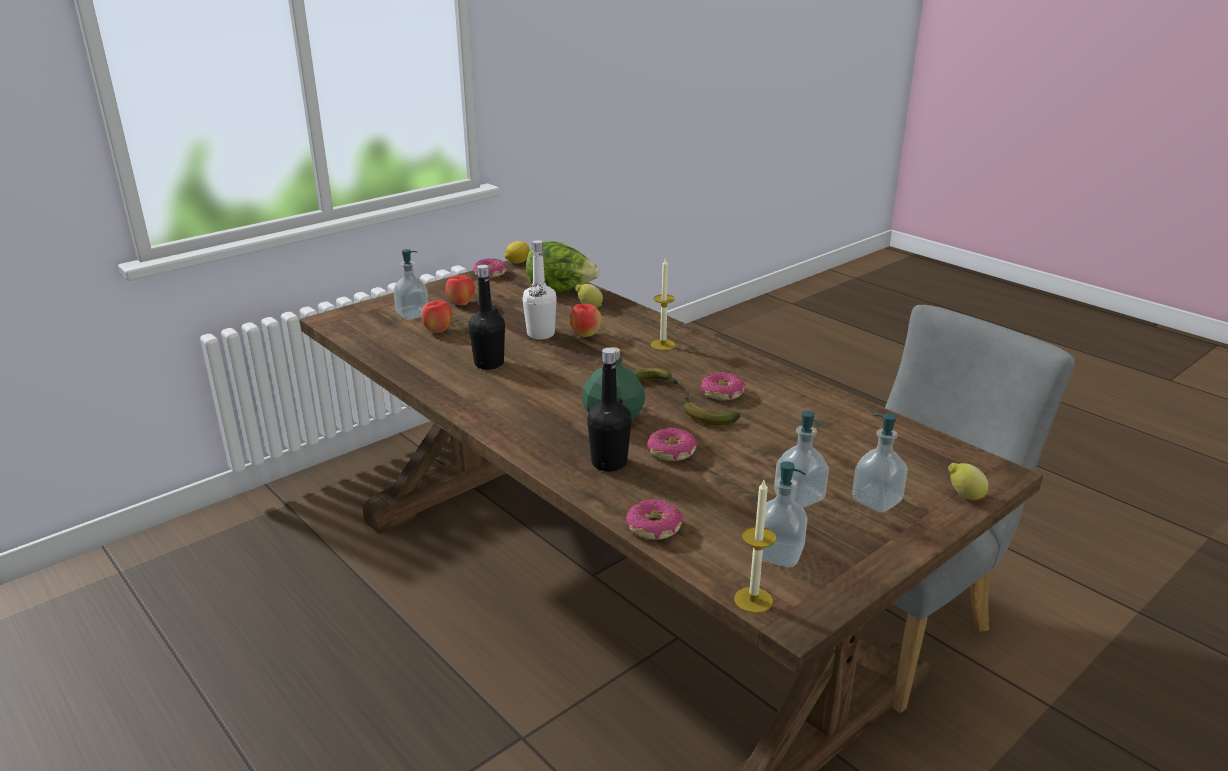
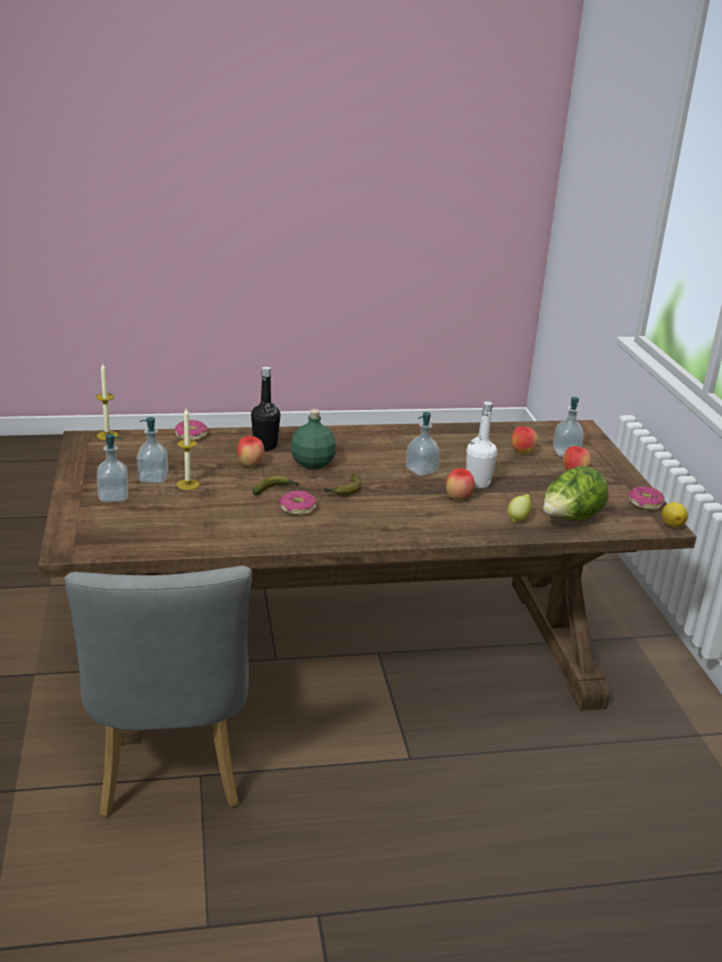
camera: 120 degrees right, 0 degrees up
(489, 364) = (443, 453): black bottle -> none
(663, 345) = (404, 519): candle -> candle (188, 484)
(672, 452) = (250, 465): donut -> apple
(778, 554) = (123, 453): soap dispenser -> soap dispenser (421, 470)
(964, 496) = (70, 524): lemon -> none

